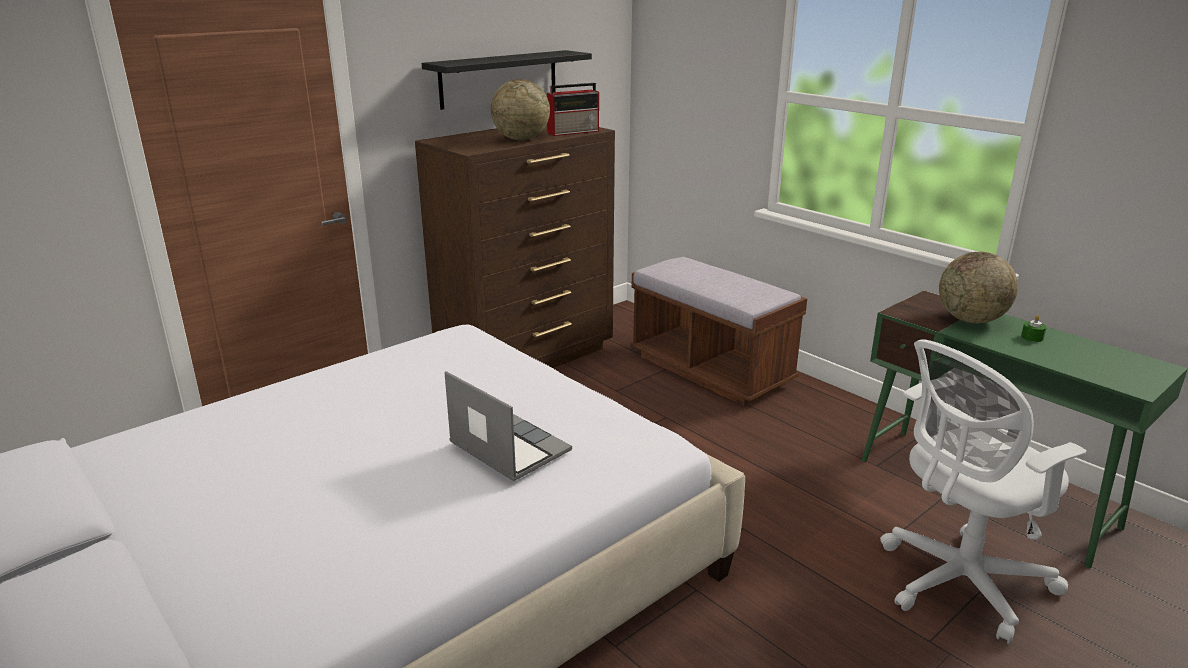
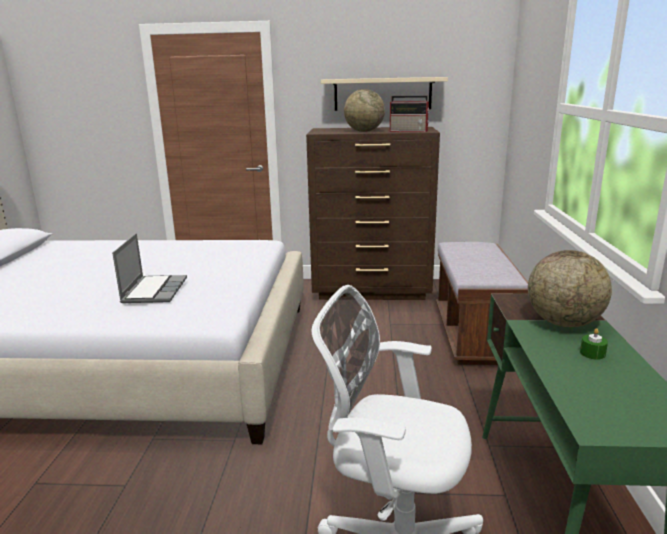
camera: 45 degrees right, 5 degrees down
(499, 79) = (382, 94): black shelf -> beige shelf

